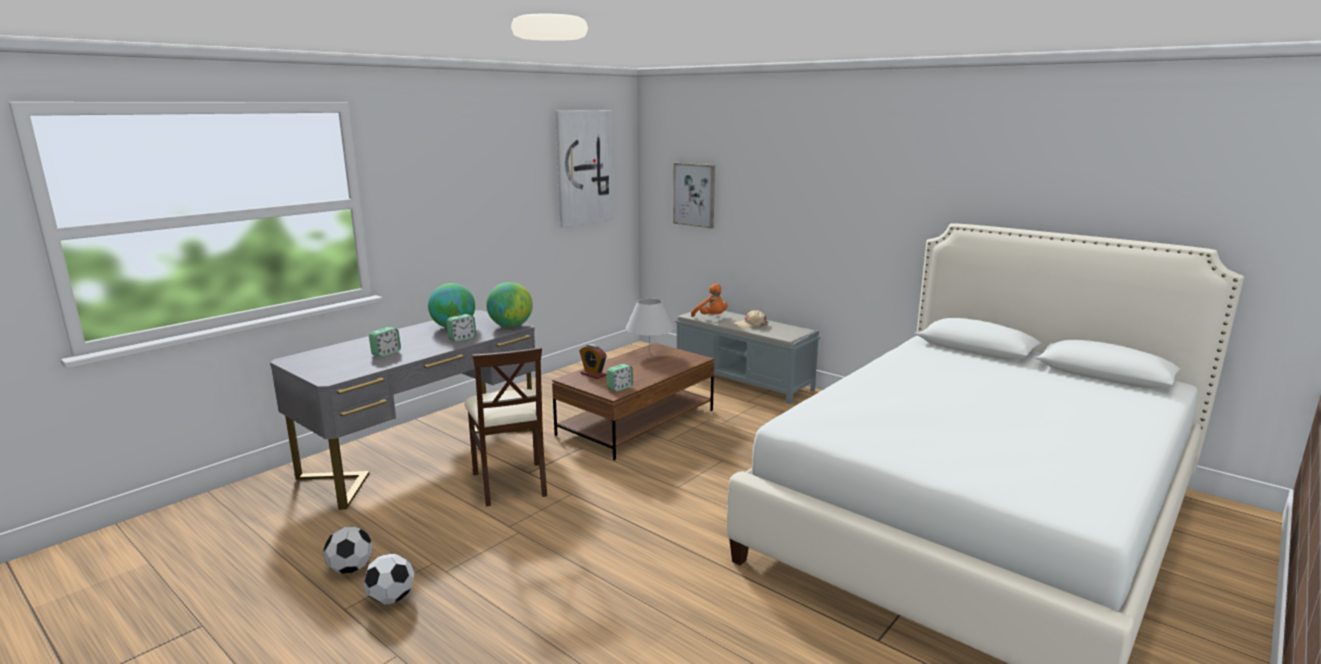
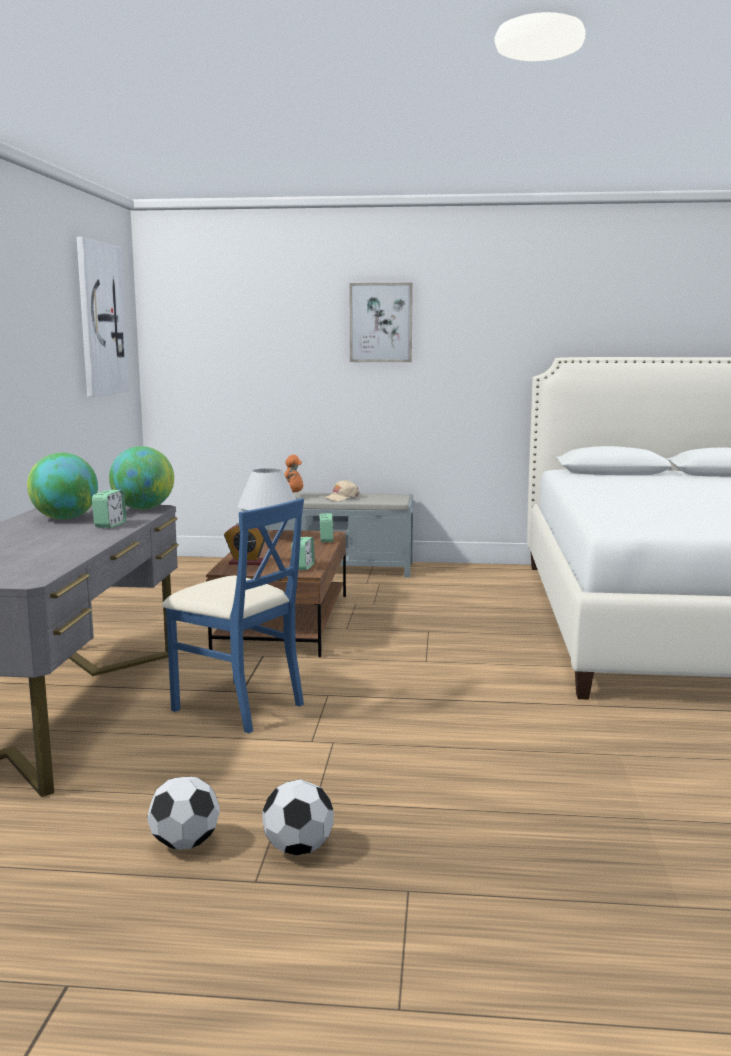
camera: 35 degrees left, 5 degrees down
(386, 353) = (39, 549): alarm clock -> alarm clock (326, 540)
(511, 483) = (238, 705): beige chair -> blue chair
(694, 195) = (230, 355): picture -> picture (381, 322)

